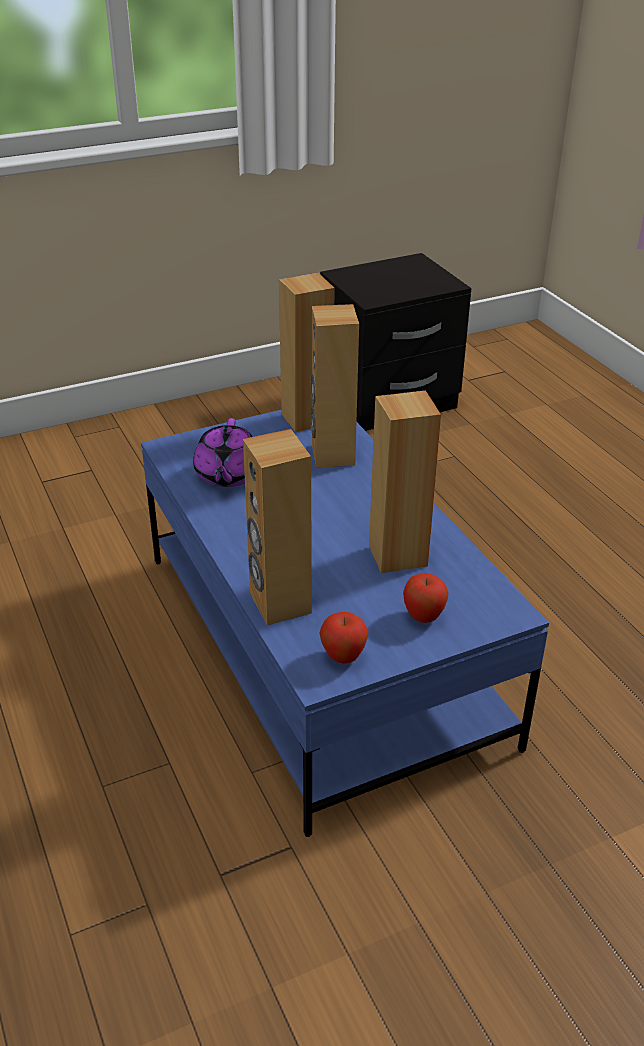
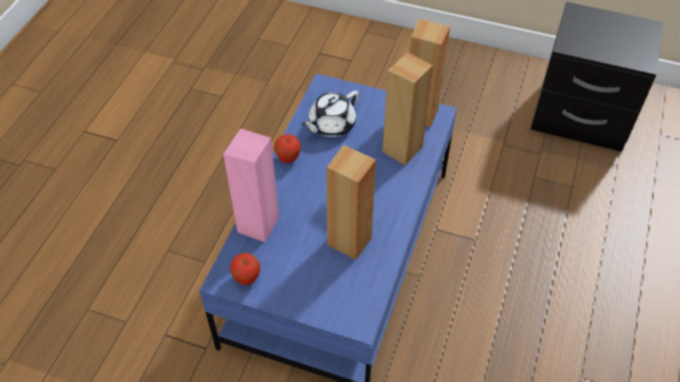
camera: 45 degrees right, 15 degrees up
(227, 475) = (331, 125): purple teapot -> white teapot
(279, 603) = (257, 224): brown speaker -> pink speaker
(423, 617) = (312, 288): apple -> apple (288, 159)

